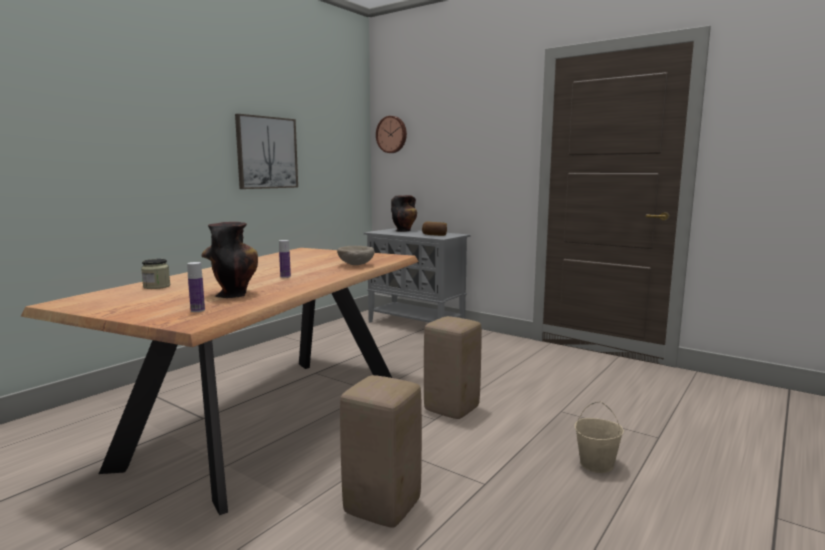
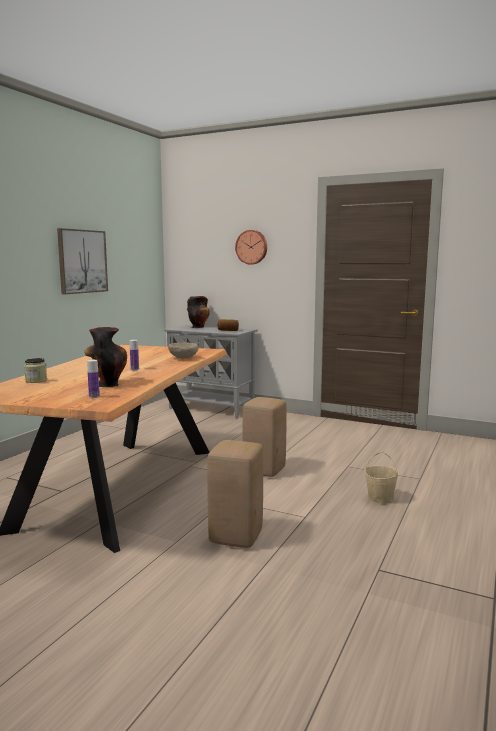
camera: 10 degrees left, 0 degrees up
(392, 134) = (184, 242): wall clock -> wall clock (252, 247)

